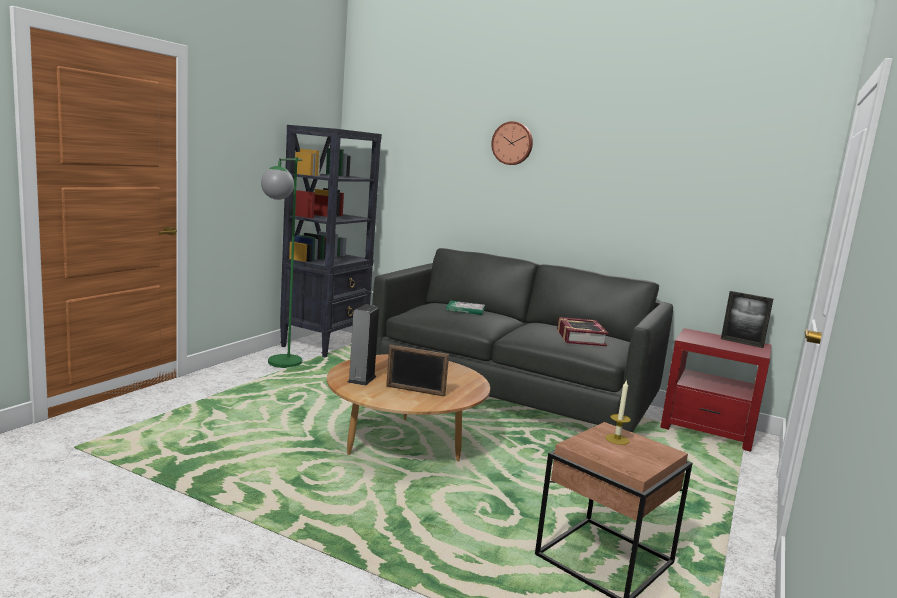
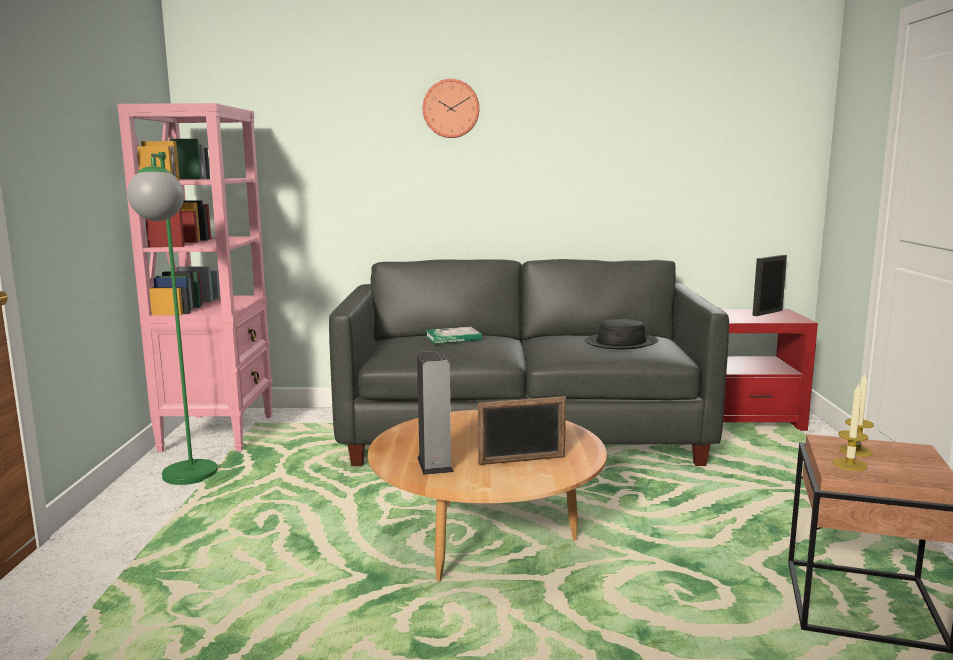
camera: 25 degrees left, 0 degrees up
(325, 344) = (218, 432): black bookcase -> pink bookcase
(580, 337) = (621, 342): book -> black hat
(593, 444) = (849, 464): none -> candle
(741, 343) = (767, 313): picture frame -> picture frame turned 135 degrees clockwise

